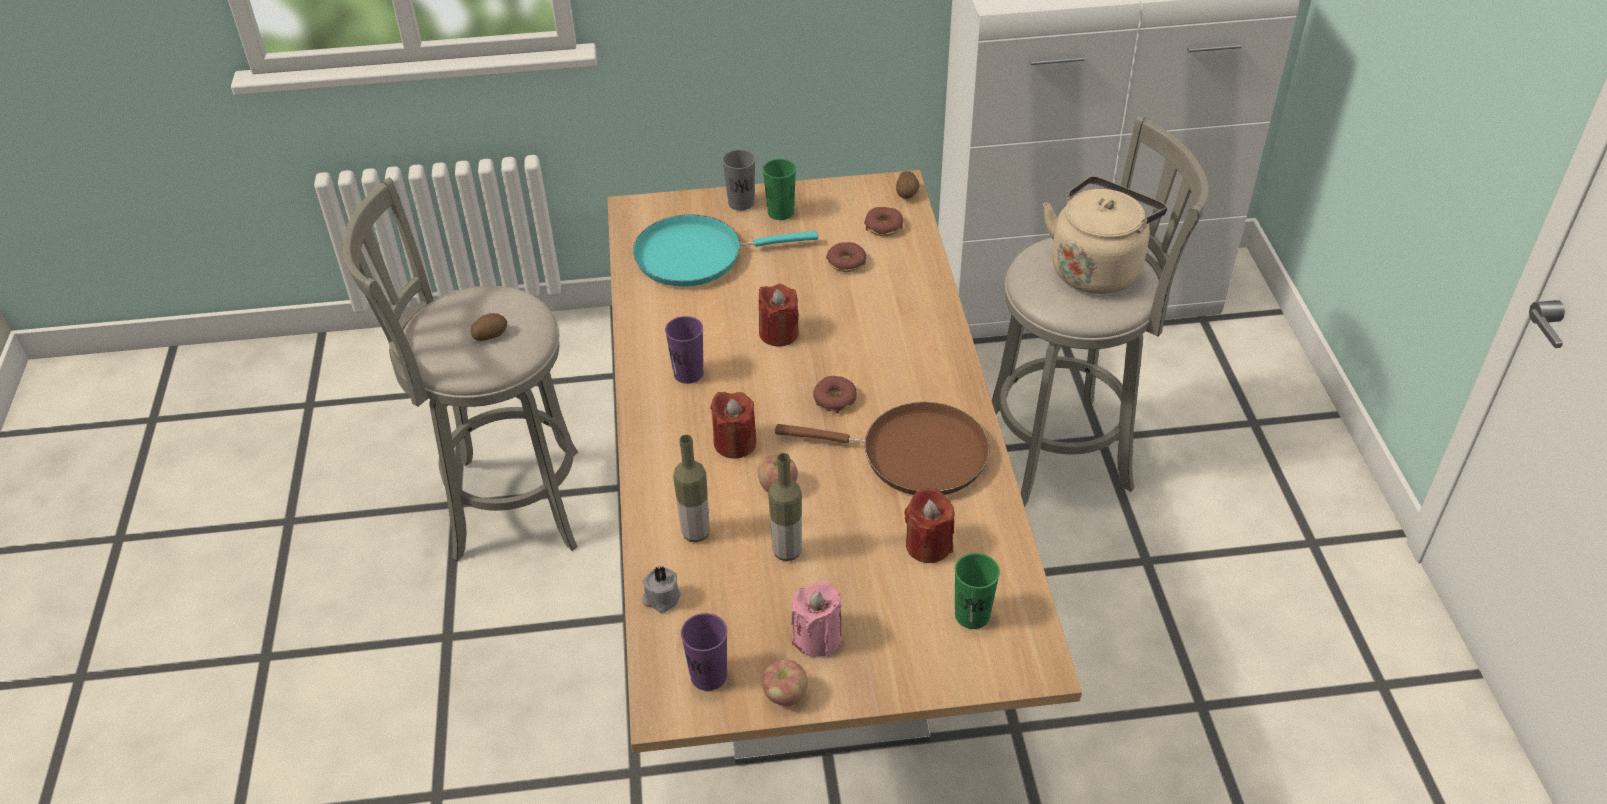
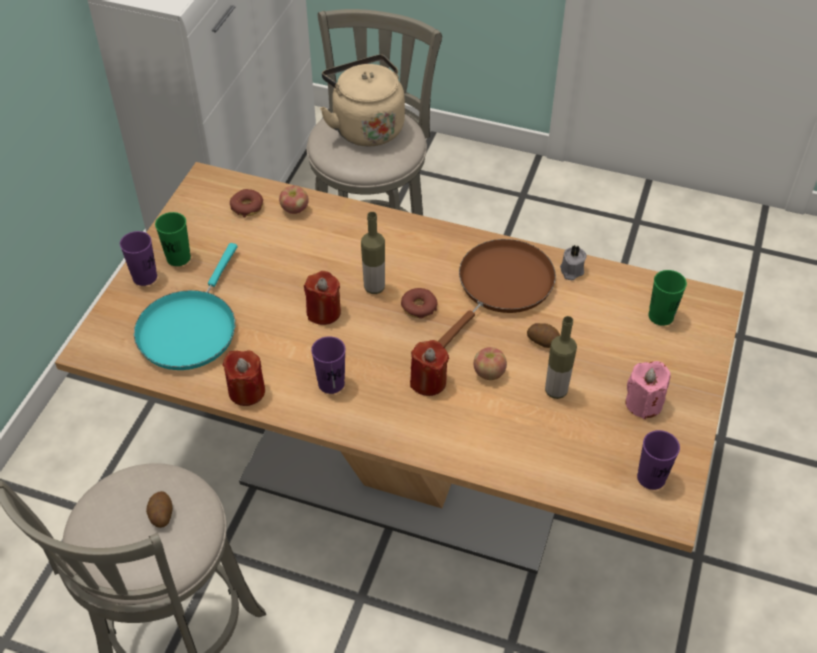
camera: 65 degrees left, 5 degrees up
(661, 598) = (564, 482): grey candle -> grey candle (571, 271)
(695, 533) = (509, 438): bottle -> bottle (374, 287)
(741, 203) = (145, 277): grey cup -> purple cup
(785, 695) = (686, 439): apple -> apple (295, 209)
(846, 262) = (272, 243): donut -> none
(907, 193) = (218, 179): potato -> potato (543, 341)
(928, 545) = (589, 313): red candle -> red candle (246, 391)

